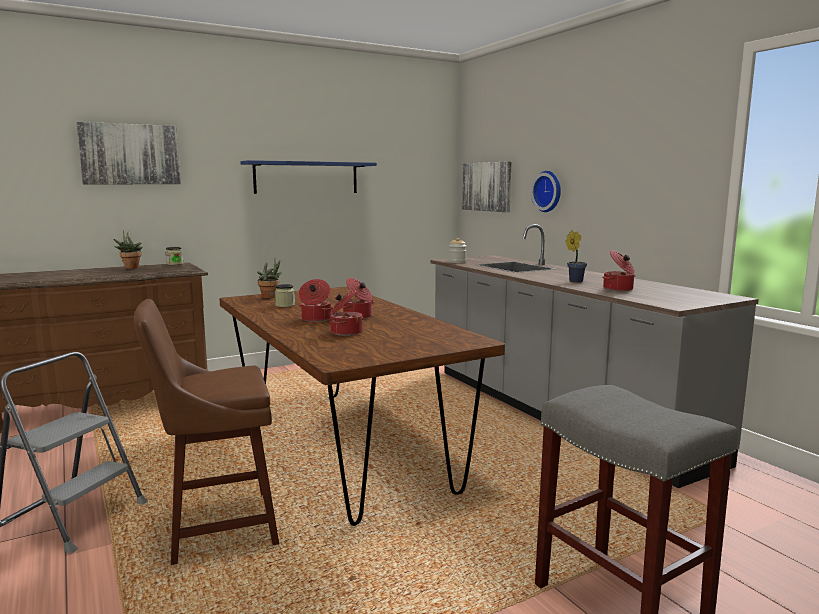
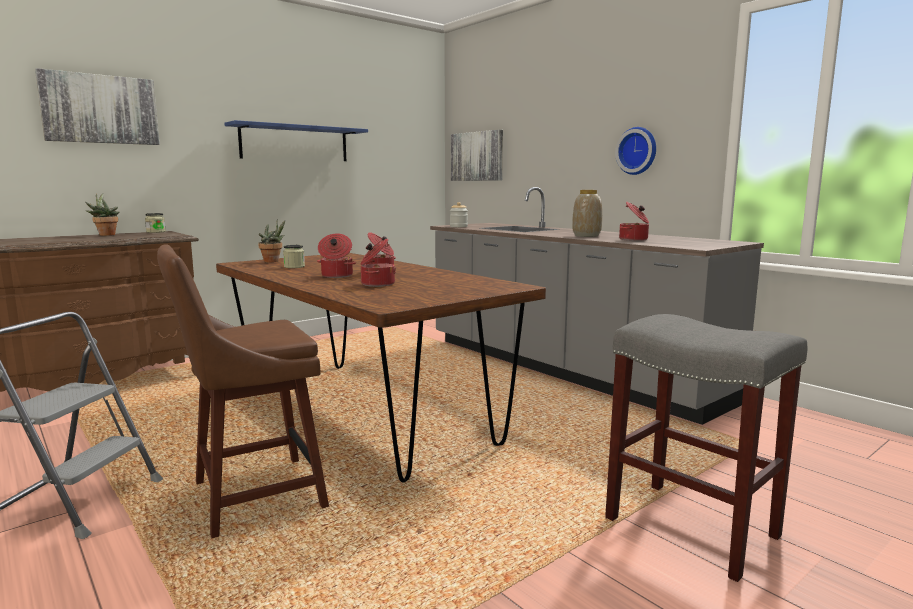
camera: 10 degrees left, 0 degrees up
(548, 191) = (543, 157): wall clock -> wall clock (638, 151)
(574, 281) = (587, 236): potted plant -> vase

